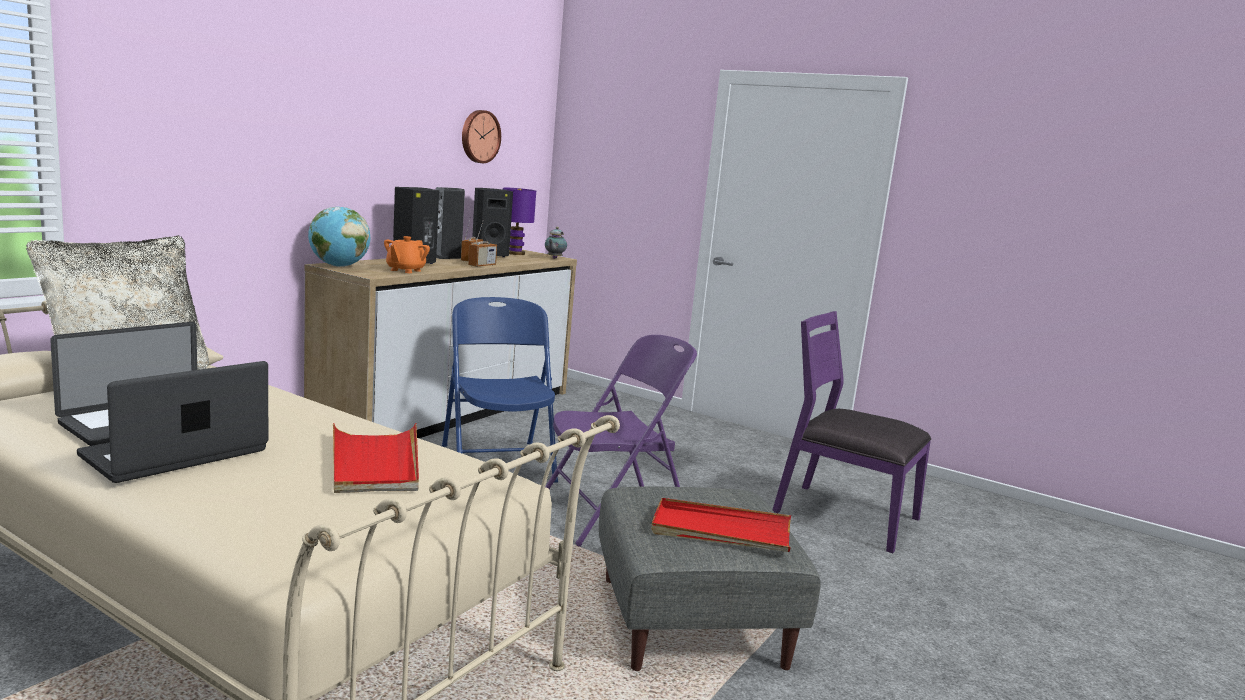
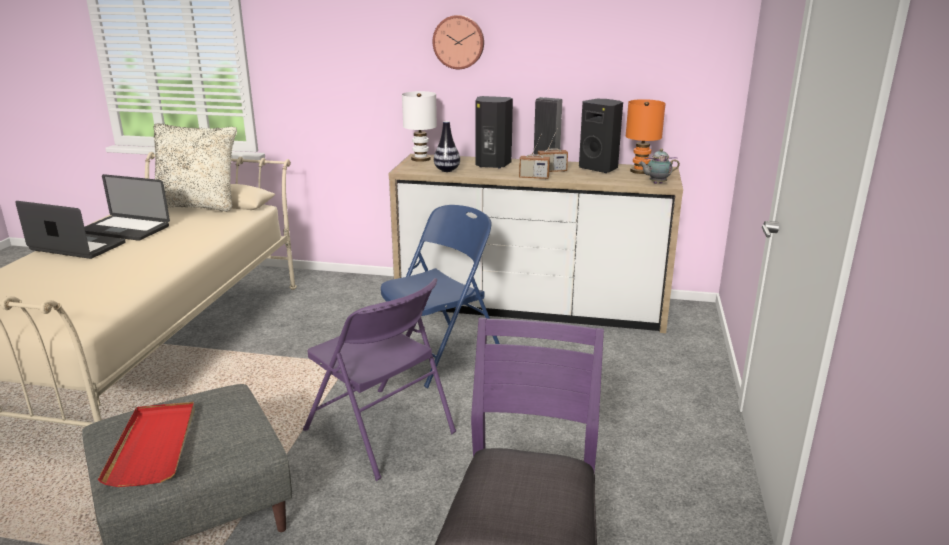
camera: 70 degrees right, 10 degrees up
(338, 266) = (420, 159): globe -> white table lamp
(375, 463) = (82, 284): red tray -> none
(405, 270) = (447, 170): orange teapot -> vase
(479, 136) = (617, 44): wall clock -> wall clock (459, 42)
(515, 253) = (640, 171): purple table lamp -> orange table lamp

